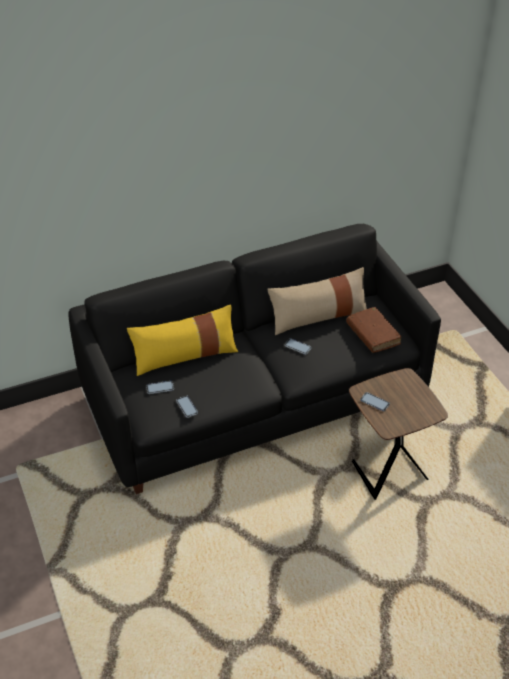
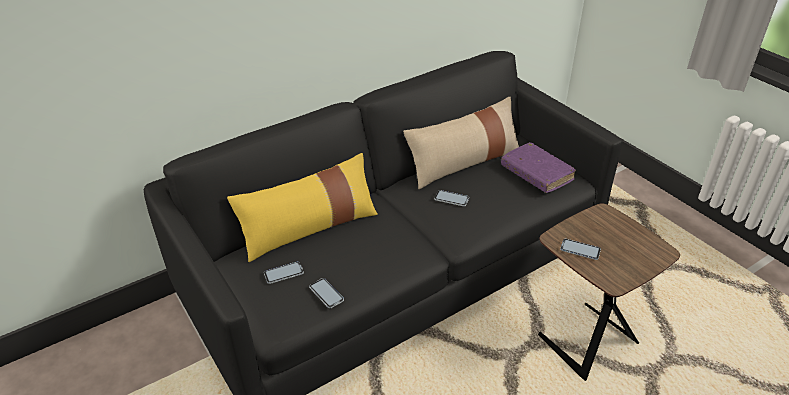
camera: 10 degrees left, 5 degrees down
(373, 334) = (536, 174): brown book -> purple book

